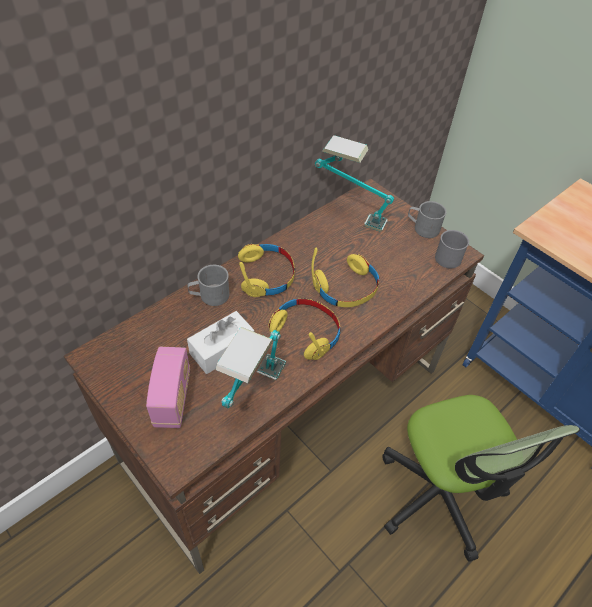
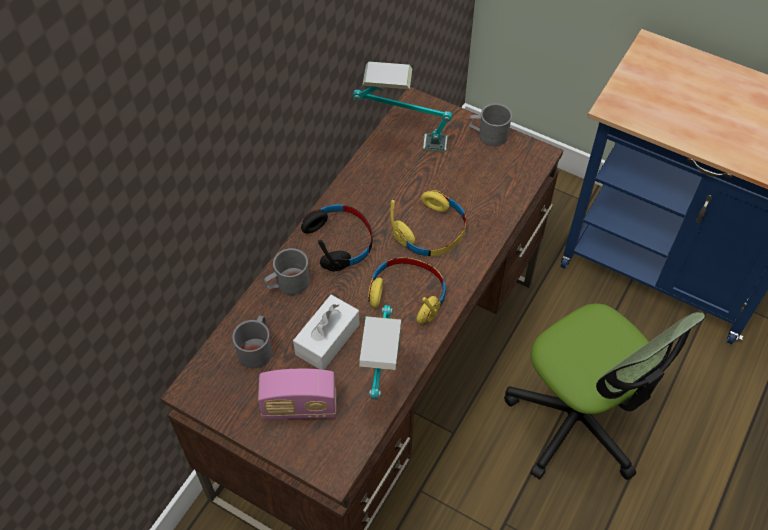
camera: 15 degrees left, 5 degrees up
(173, 399) = (299, 407): radio -> radio turned 105 degrees clockwise
(266, 275) = (339, 242): yellow headphones -> black headphones
(449, 256) = (527, 161): grey mug -> grey mug (257, 348)

